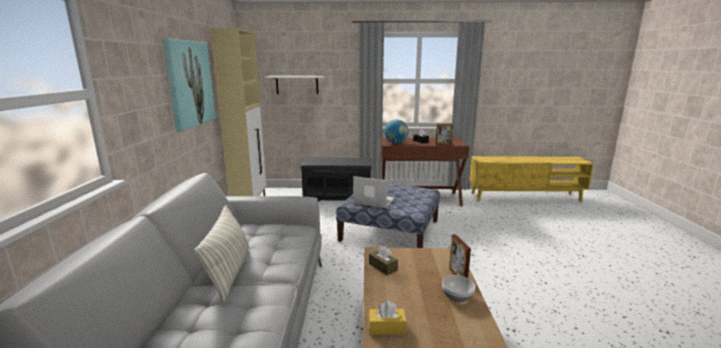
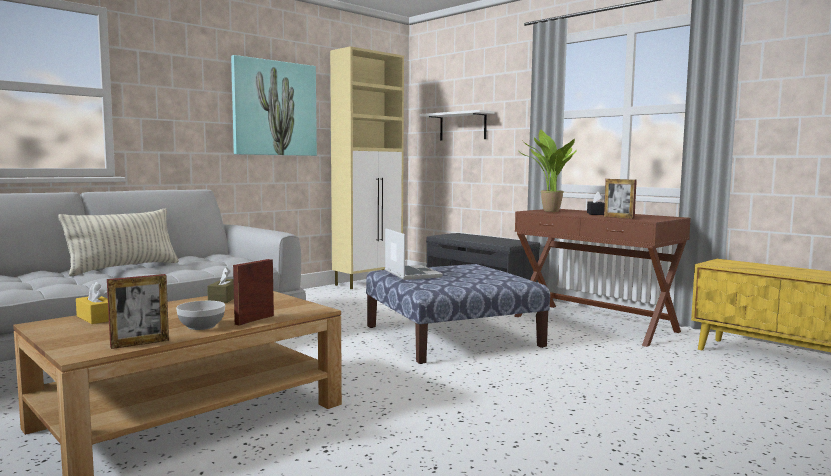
camera: 45 degrees right, 10 degrees down
(396, 143) = (548, 211): globe -> potted plant
(485, 329) = (140, 343): none -> picture frame

